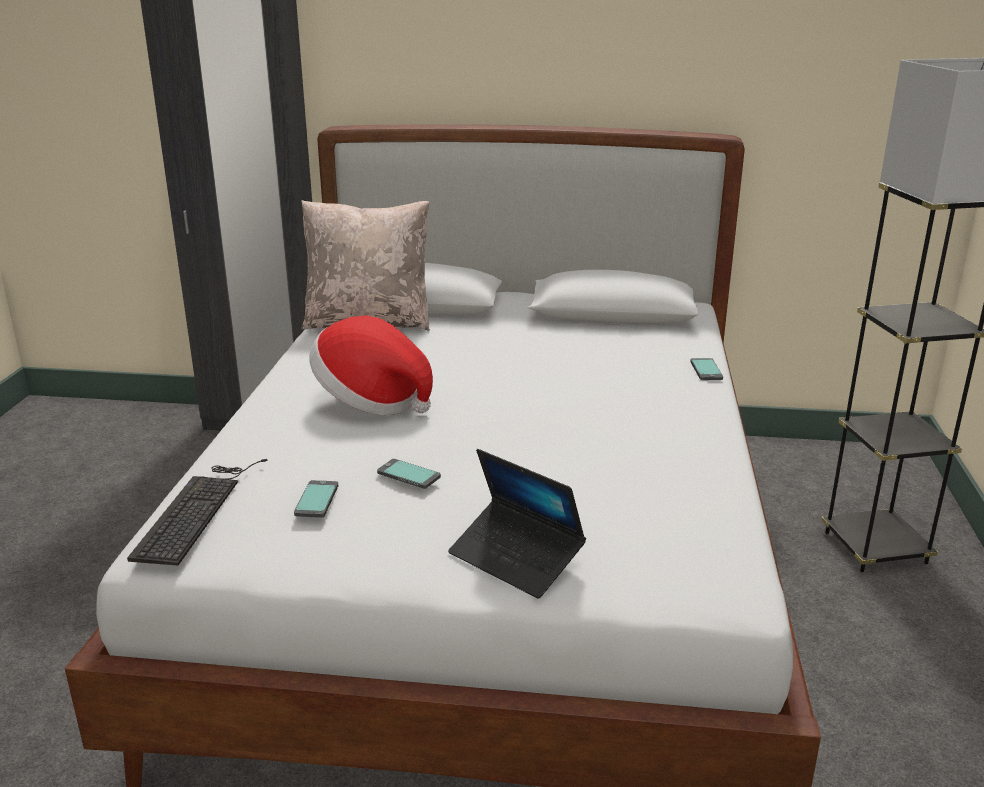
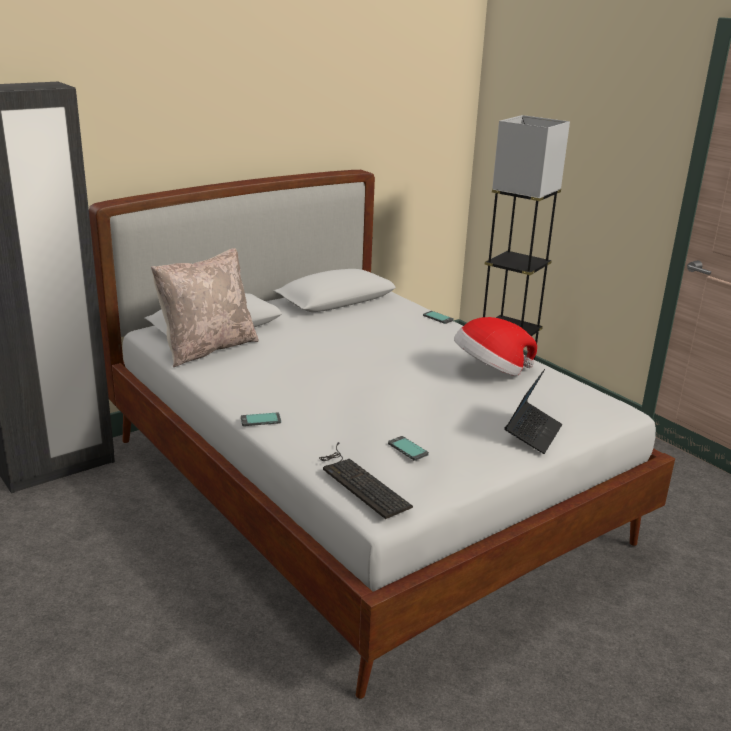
camera: 45 degrees left, 0 degrees up
(371, 400) = (317, 391): hat -> hat (490, 371)
(408, 475) = (421, 419): phone -> phone (260, 420)
(516, 558) = (532, 433): laptop -> laptop turned 60 degrees counterclockwise

